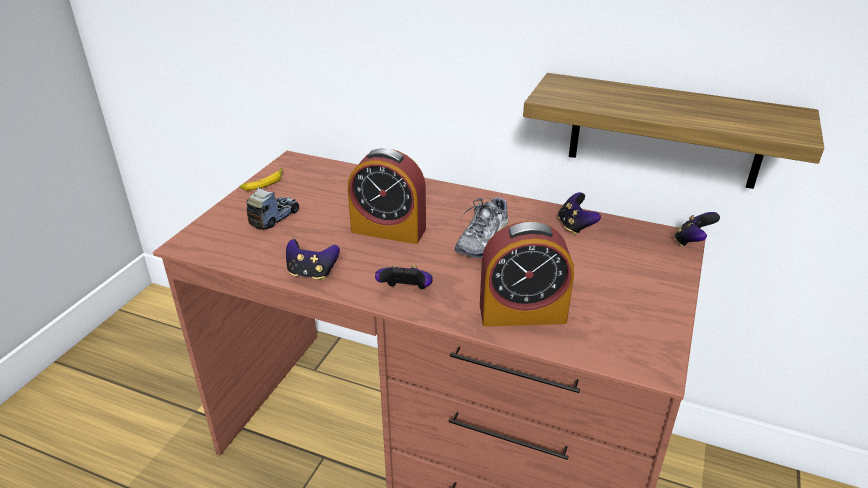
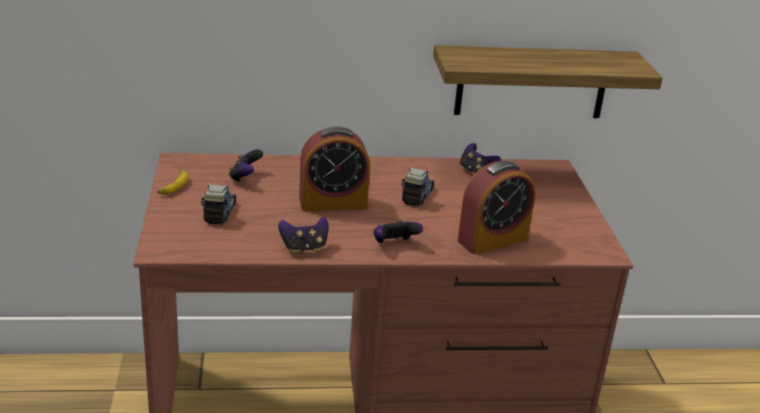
camera: 30 degrees left, 5 degrees down
(483, 240) = (417, 195): shoe -> toy truck
(692, 242) = (565, 168): game controller -> game controller (245, 178)

